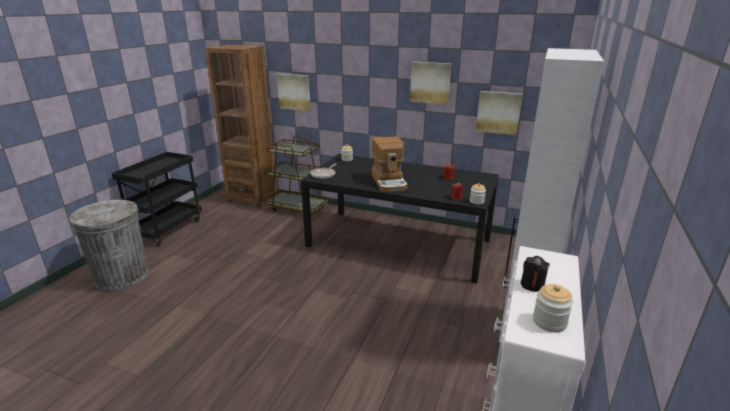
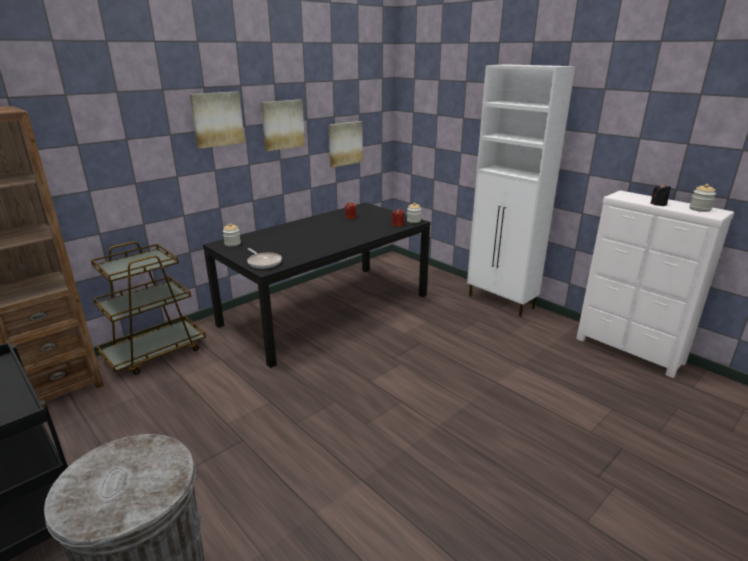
camera: 65 degrees left, 0 degrees up
(294, 92) = (91, 177): picture -> picture (217, 119)
(389, 182) = (331, 239): coffee machine -> none

